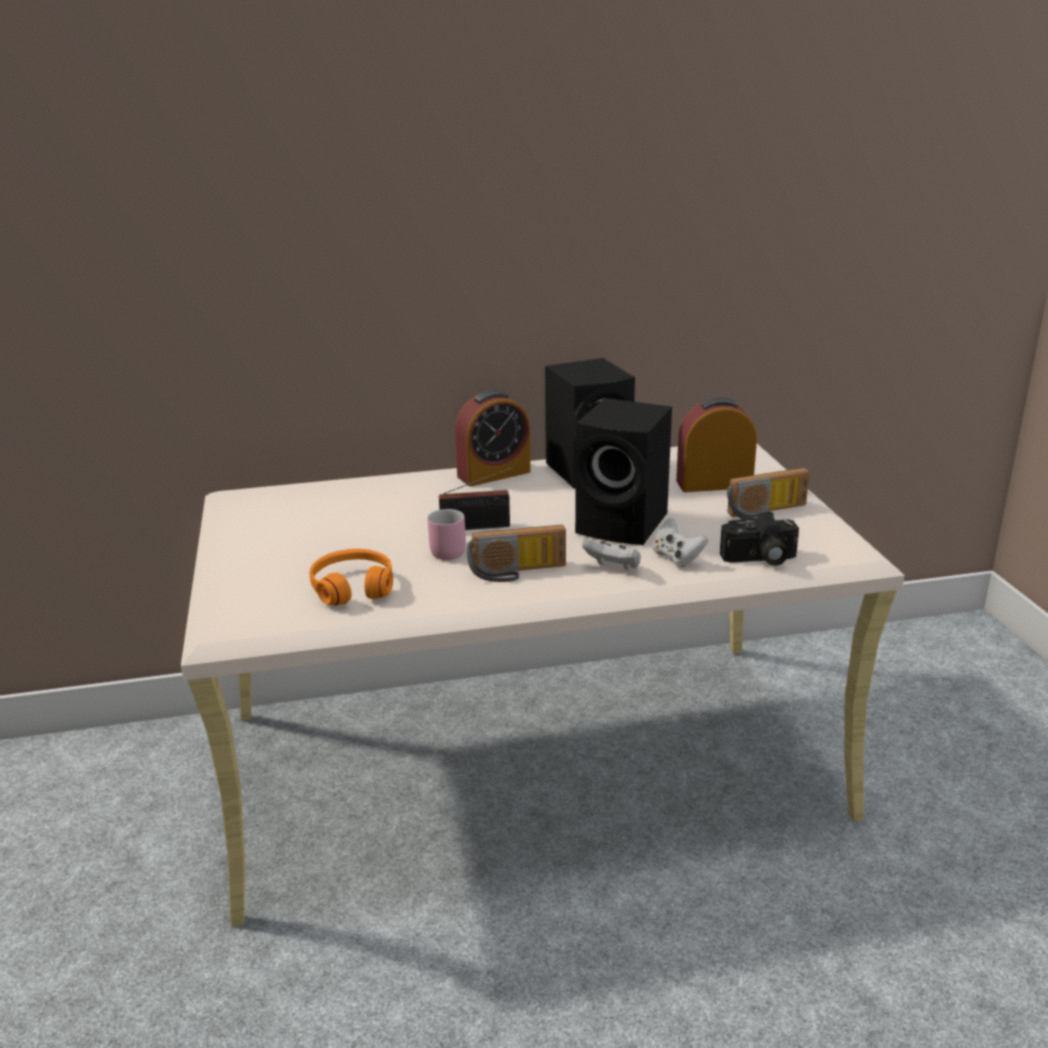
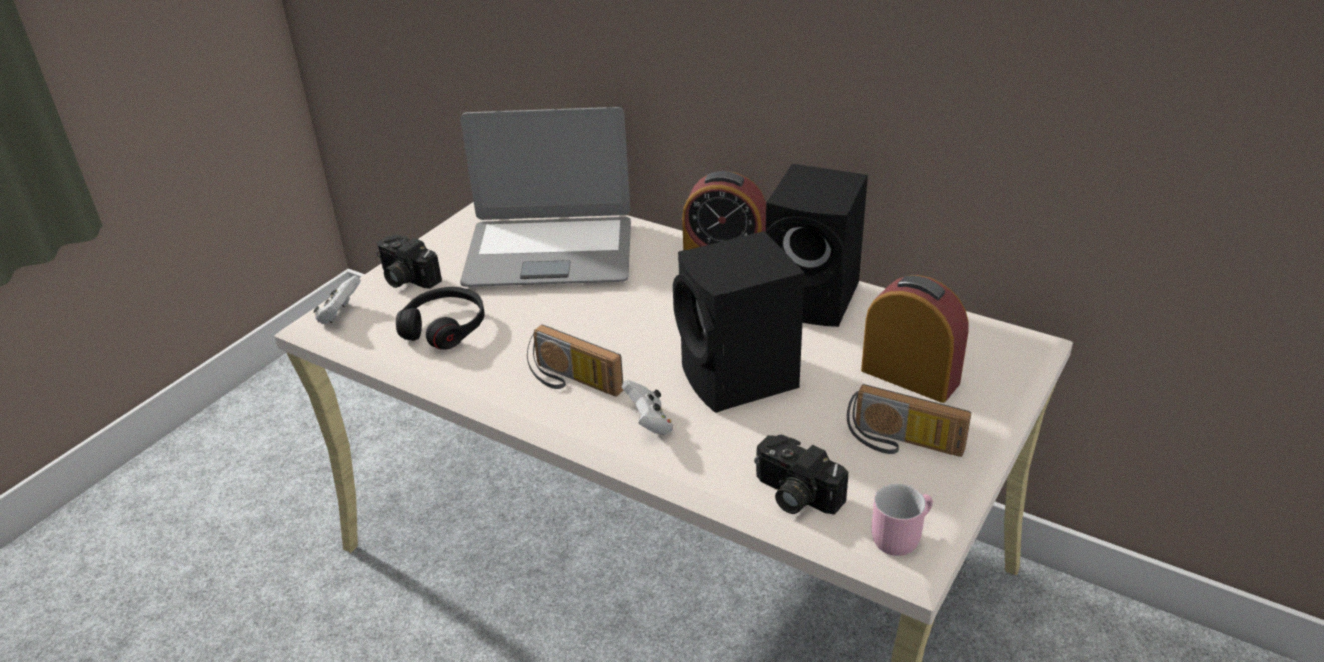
camera: 45 degrees right, 10 degrees up
(250, 576) = (405, 278): none -> camera
(350, 516) = (550, 253): none -> laptop
(353, 587) = (445, 327): orange headphones -> black headphones
(447, 550) = (560, 326): pink mug -> pink mug (898, 534)
(479, 527) = (621, 315): radio -> none
(676, 558) = (720, 445): white game controller -> white game controller (340, 314)

